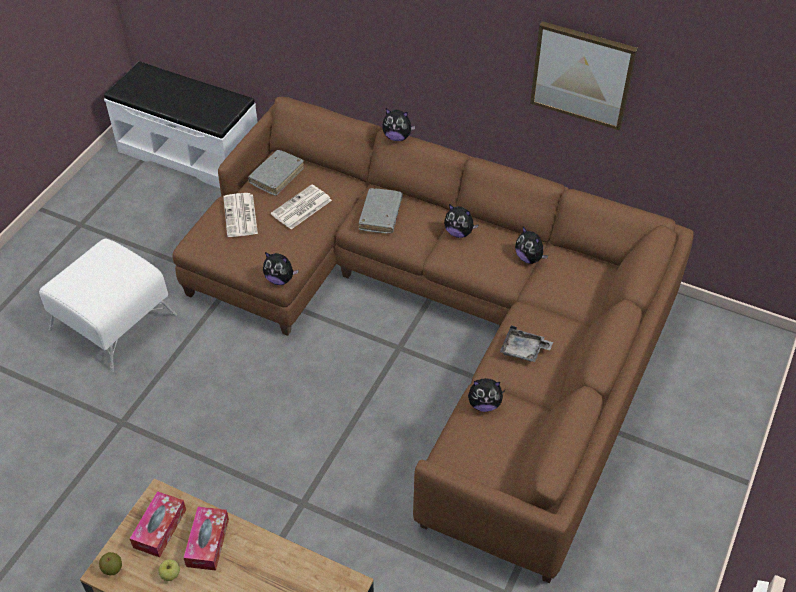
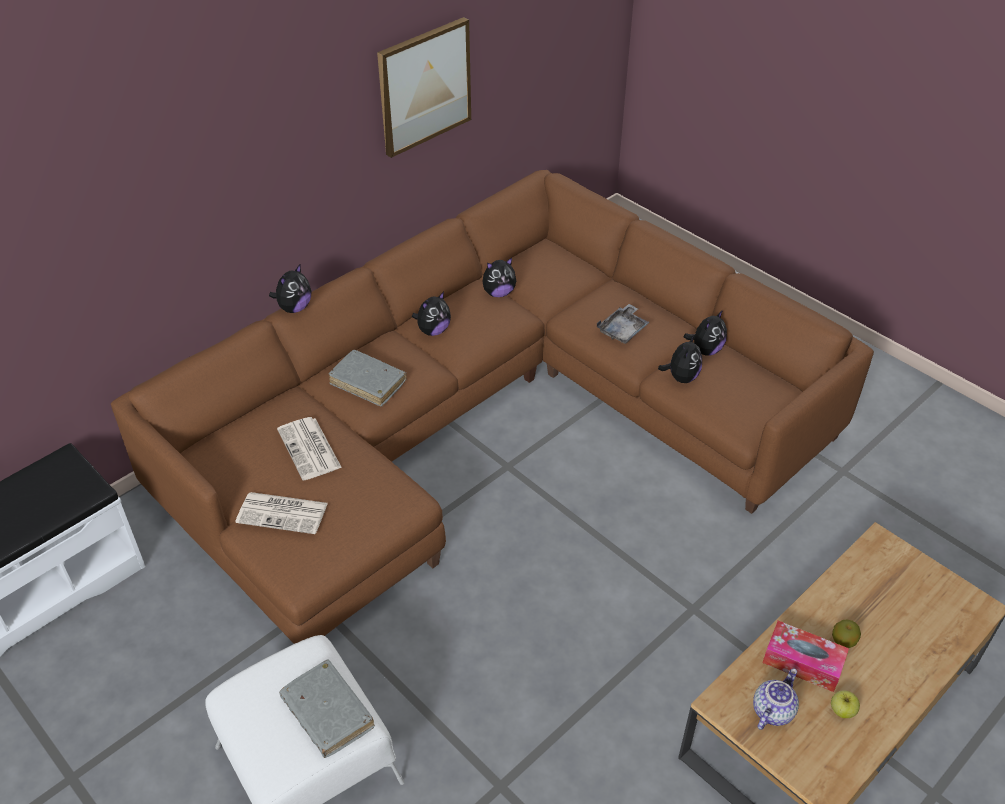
camera: 70 degrees left, 5 degrees down
(112, 569) = (823, 776): apple -> apple (843, 641)
(160, 528) = (772, 710): tissue box -> teapot
(277, 176) = (234, 460): grey book -> grey book (328, 713)
(280, 279) = (416, 501): plush toy -> plush toy (705, 350)

